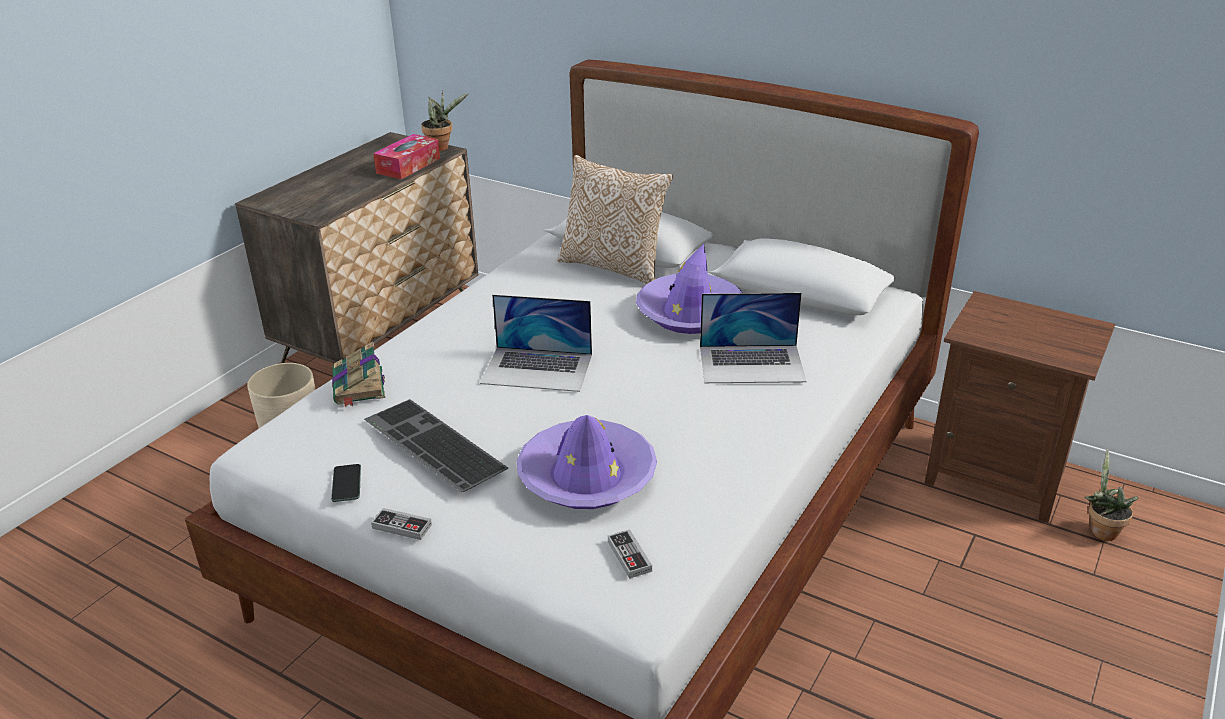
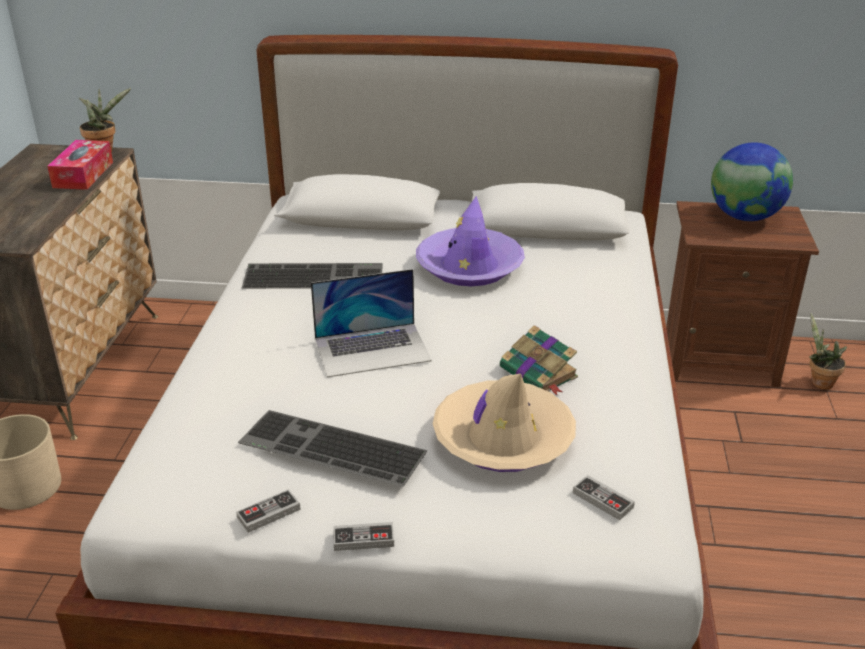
camera: 25 degrees left, 0 degrees up
(346, 483) = (269, 513): phone -> game controller
(359, 386) = (201, 411): book -> book (539, 373)
(545, 292) = (315, 275): none -> keyboard
(587, 476) = (503, 438): purple hat -> beige hat
(614, 266) = (362, 238): pillow -> none
(752, 364) = (561, 299): laptop -> none
(1038, 322) = (744, 217): none -> globe

